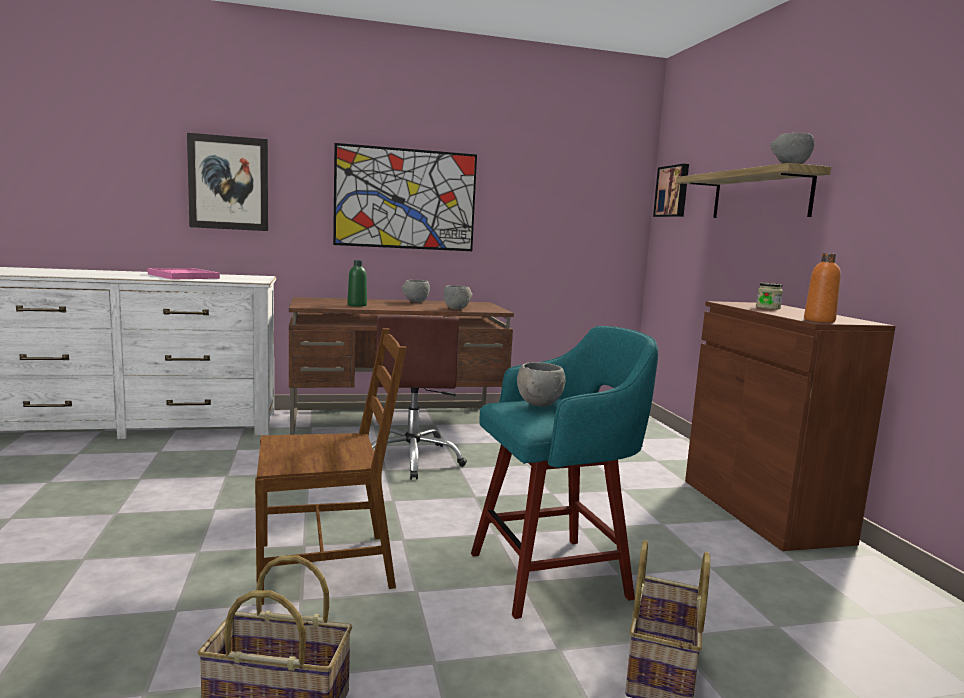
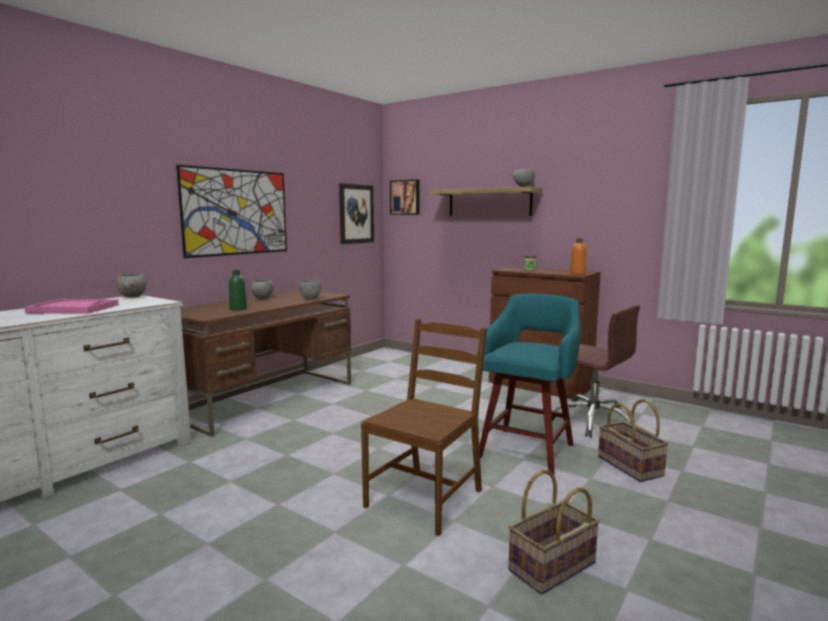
camera: 40 degrees left, 0 degrees up
(229, 183) = (79, 206): picture -> picture (356, 214)
(412, 460) = (335, 420): brown office chair -> brown office chair (593, 421)
(538, 405) = (521, 348): grey bowl -> grey bowl (132, 297)

